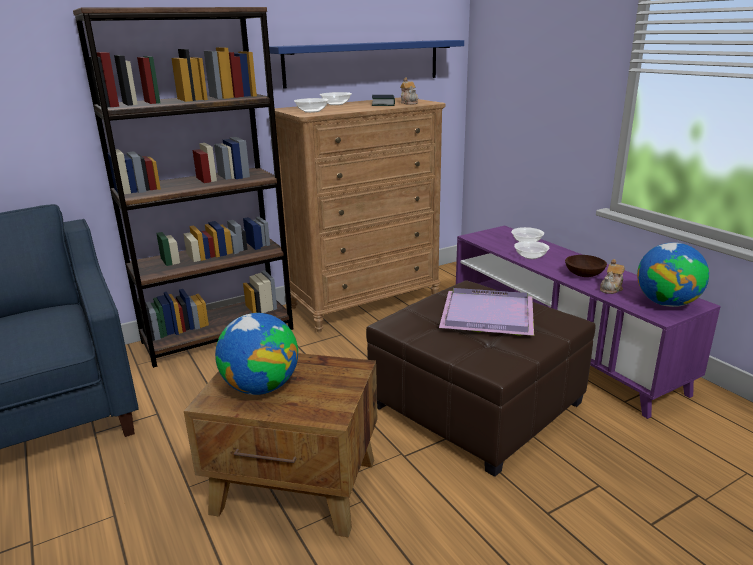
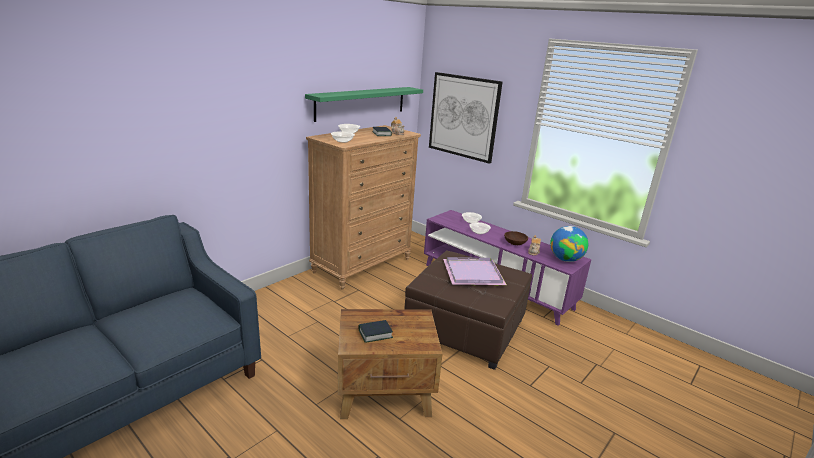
camera: 20 degrees left, 0 degrees up
(219, 335) = (271, 298): brown bookcase -> none
(261, 387) = (375, 334): globe -> book
(363, 63) = (361, 103): blue shelf -> green shelf
(525, 77) = (463, 117): none -> picture

